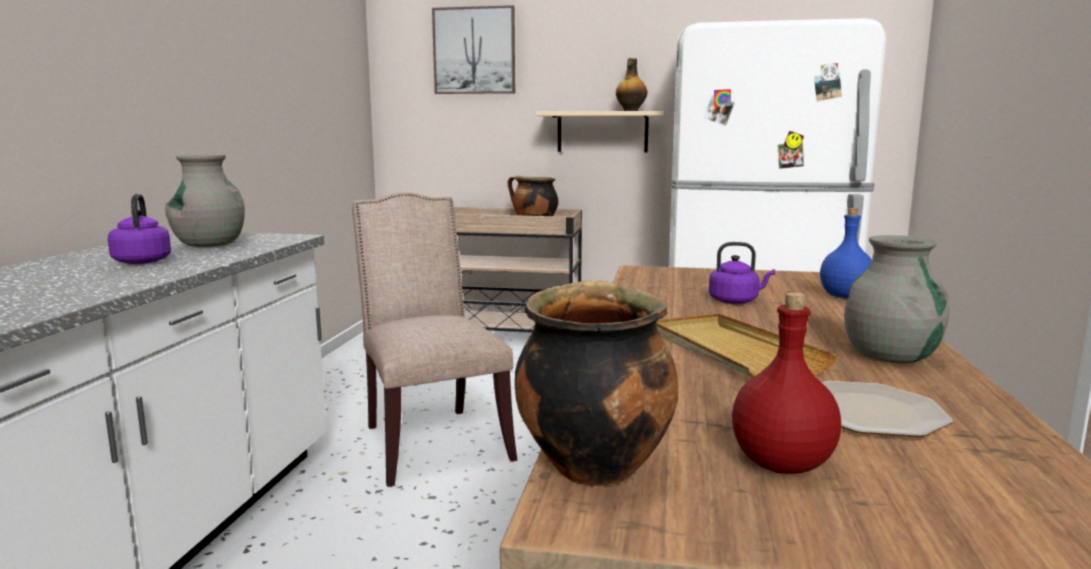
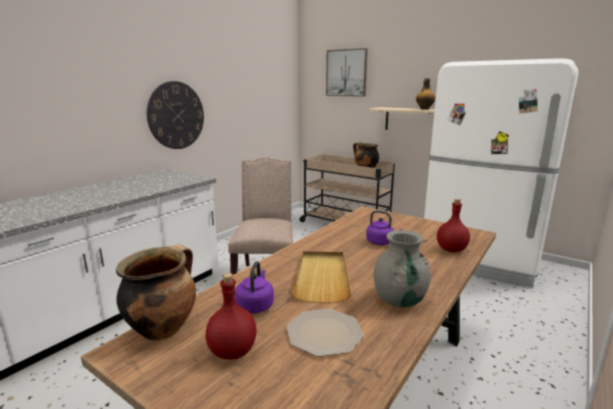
camera: 25 degrees right, 5 degrees up
(143, 261) = (126, 188): purple kettle -> purple kettle (255, 305)
(181, 110) = (176, 115): none -> wall clock
(209, 245) = (163, 181): grey vase -> none
(844, 296) = (450, 250): blue bottle -> red bottle

